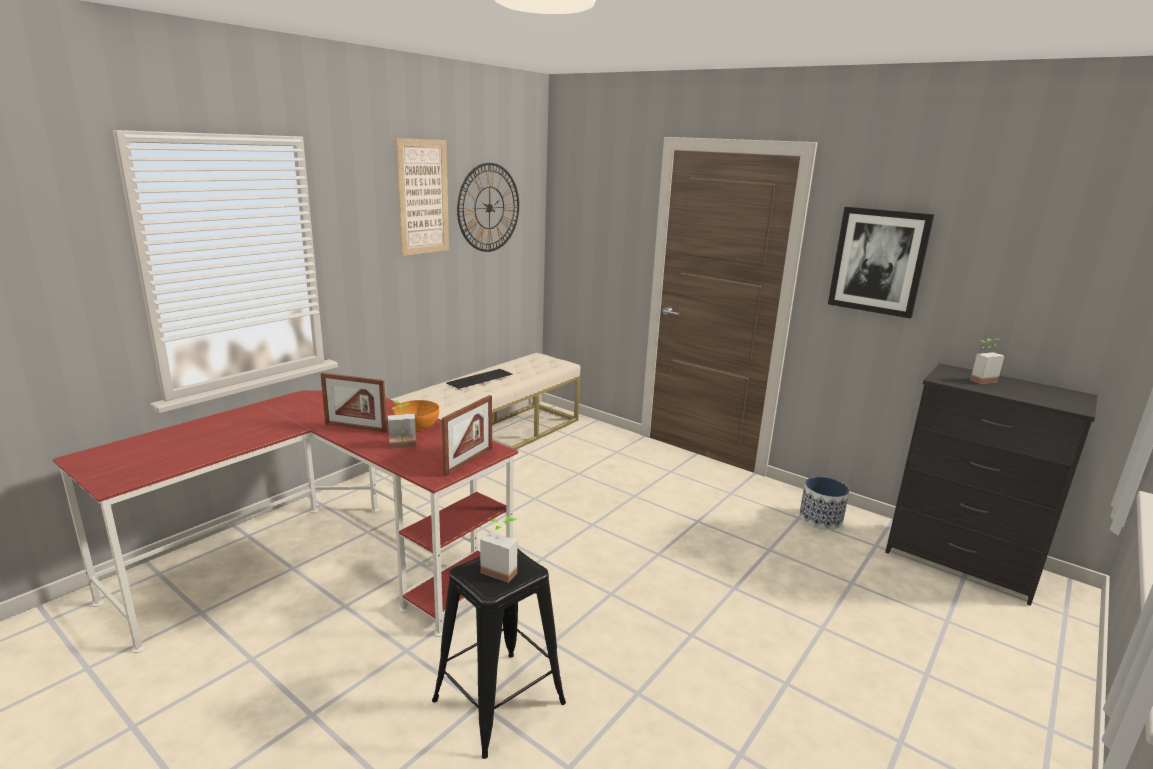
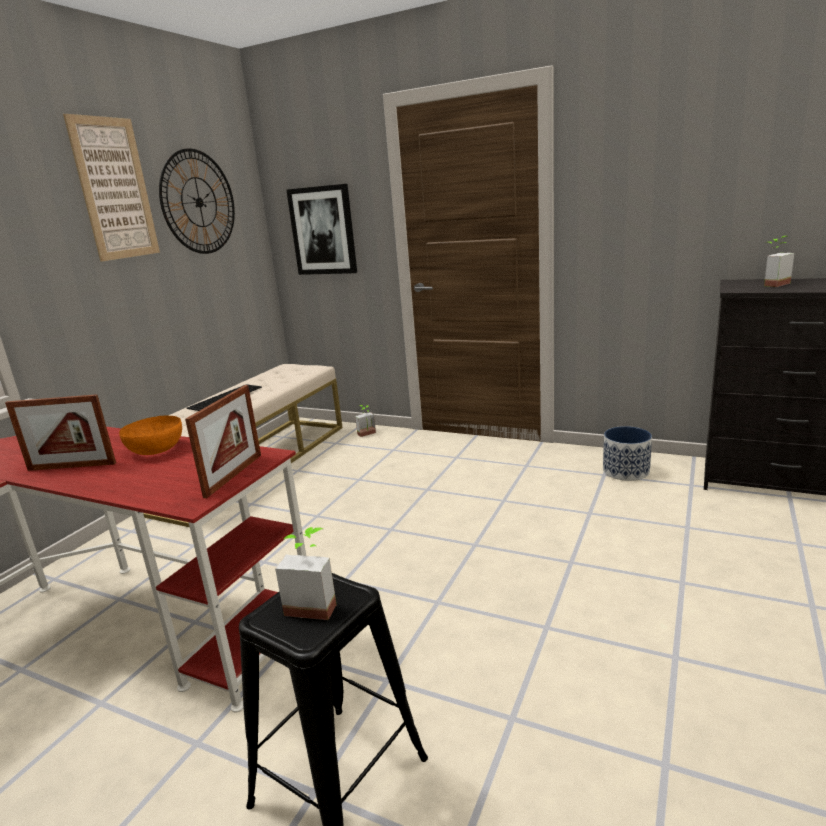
camera: 10 degrees left, 0 degrees up
(403, 447) = (140, 476): potted plant -> potted plant (368, 434)
(878, 261) = (639, 184): picture -> picture (323, 230)

